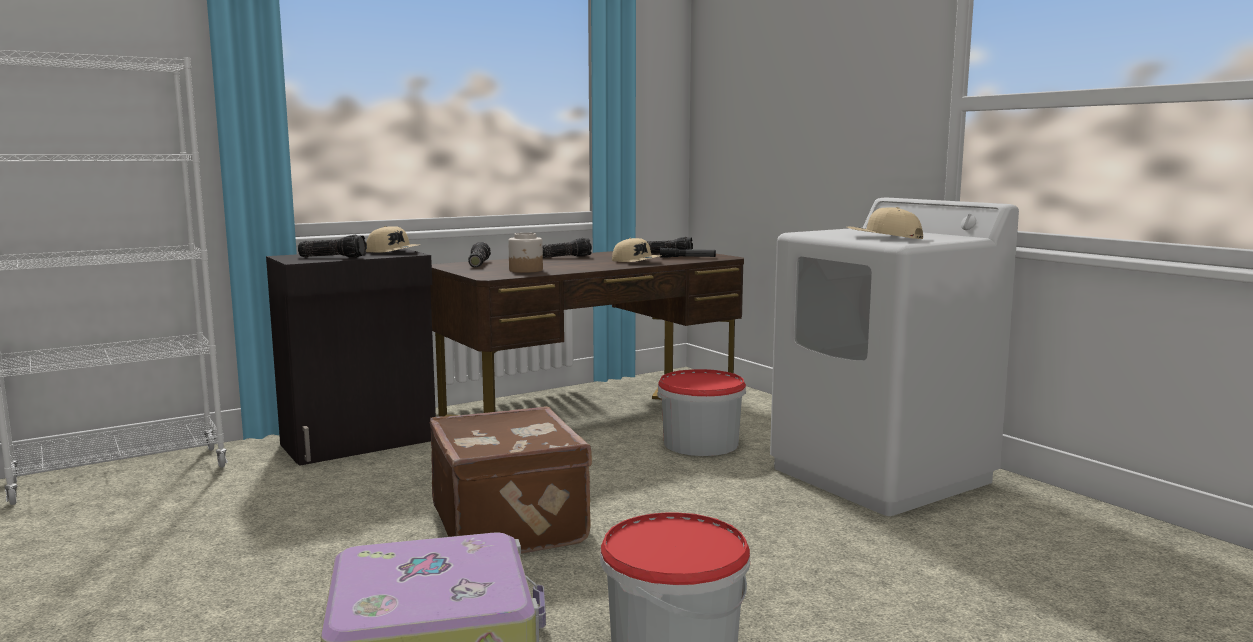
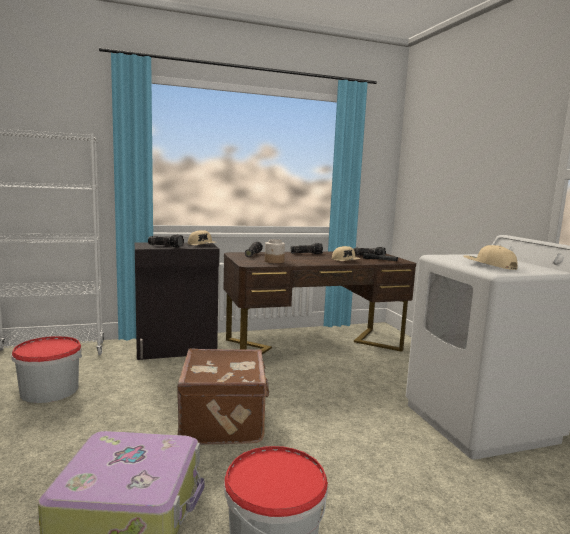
camera: 15 degrees right, 0 degrees up
(701, 443) = (368, 379): bucket -> bucket (49, 390)

